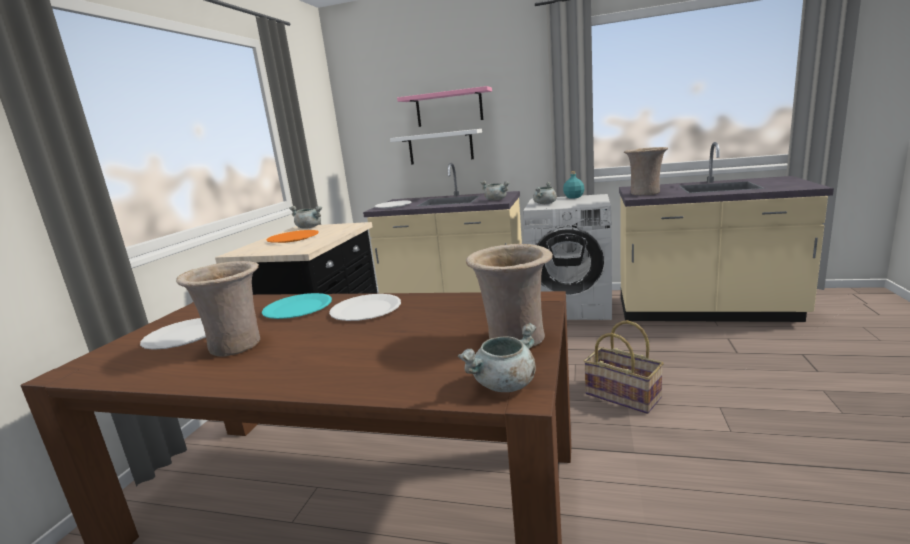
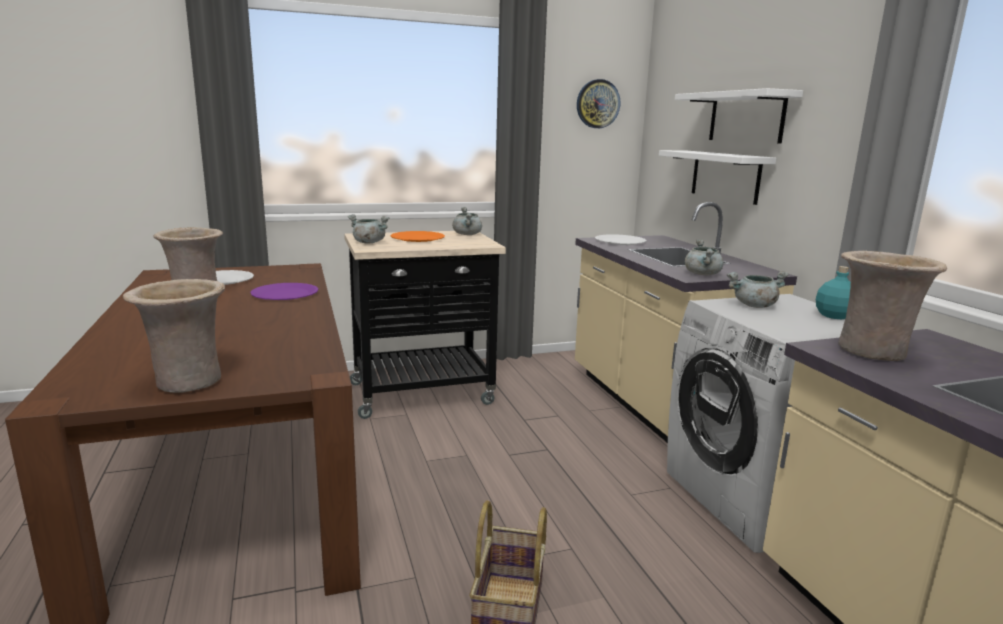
camera: 55 degrees right, 0 degrees up
(297, 308) = (284, 294): turquoise plate -> purple plate
(316, 112) = (597, 104): none -> wall clock
(366, 309) = (281, 314): white plate -> none
(449, 108) = (746, 117): pink shelf -> white shelf
(504, 385) = (76, 392): grey cooking pot -> grey cooking pot (368, 242)

